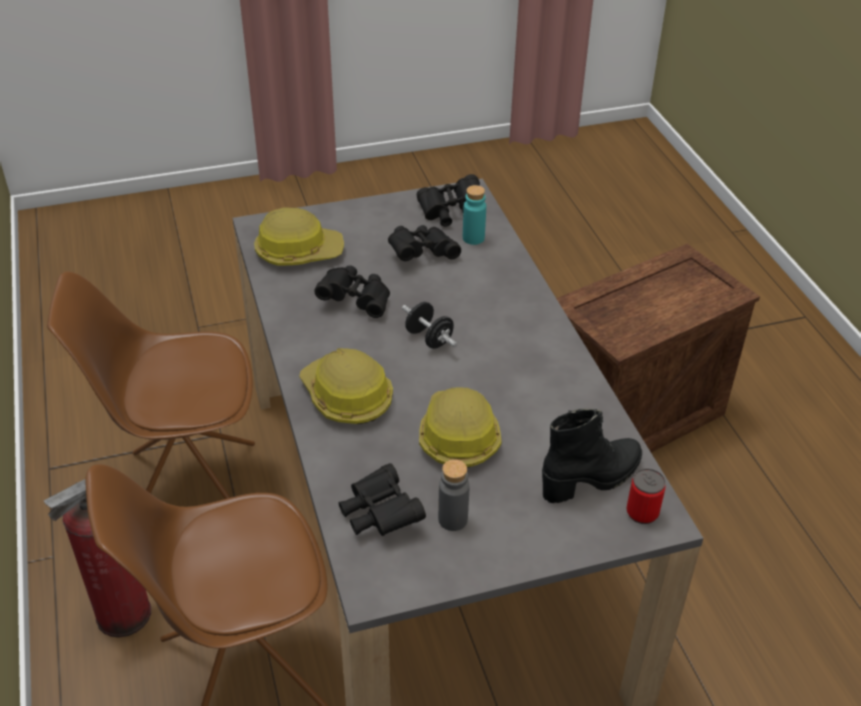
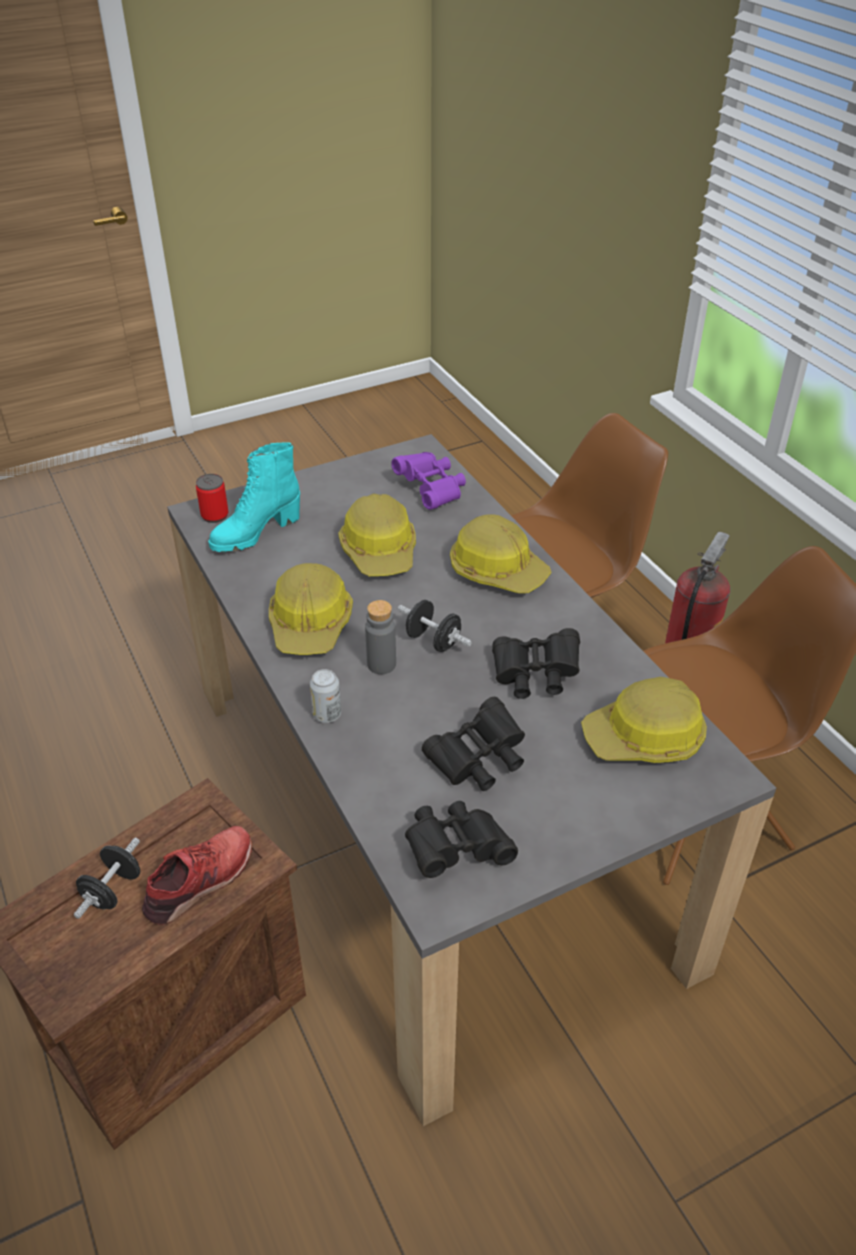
camera: 170 degrees right, 0 degrees up
(379, 514) = (432, 490): black binoculars -> purple binoculars
(453, 519) = (372, 493): grey bottle -> grey bottle (381, 664)
(473, 238) = (411, 801): turquoise bottle -> none
(525, 294) = (327, 714): none -> can
(534, 367) = (311, 624): none -> hard hat
(592, 479) = (255, 533): black boot -> turquoise boot
(614, 299) = (200, 882): none -> red shoe
(673, 302) = (113, 890): none -> black dumbbell

